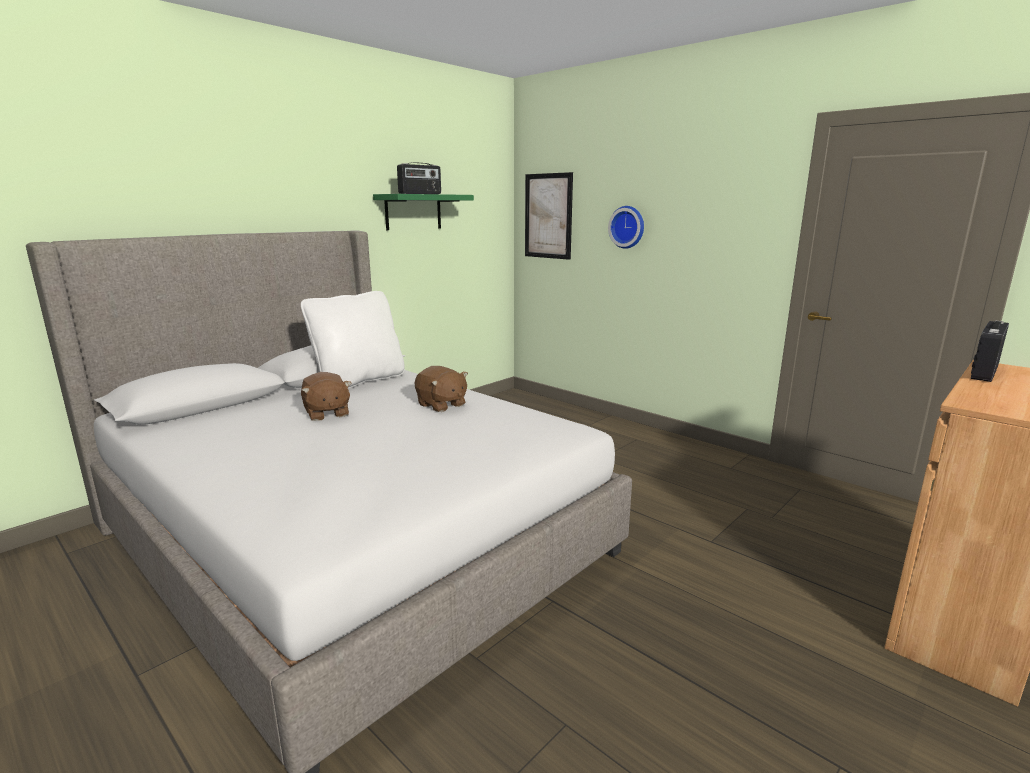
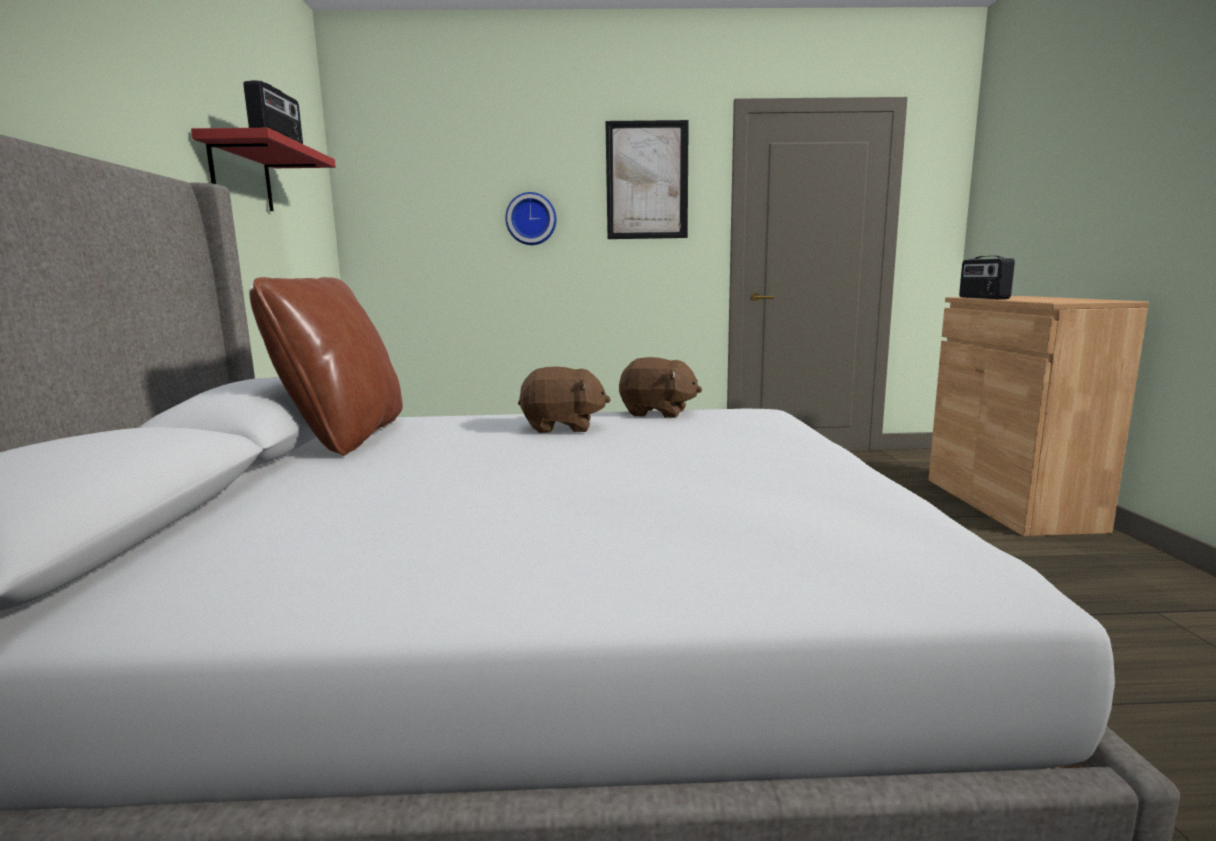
camera: 45 degrees left, 5 degrees down
(326, 413) = (432, 472): brown plush toy -> brown plush toy (657, 413)
(359, 381) = (344, 437): white pillow -> brown pillow
(413, 212) = (241, 176): green shelf -> red shelf
(548, 216) = (401, 209): picture -> picture (647, 180)

